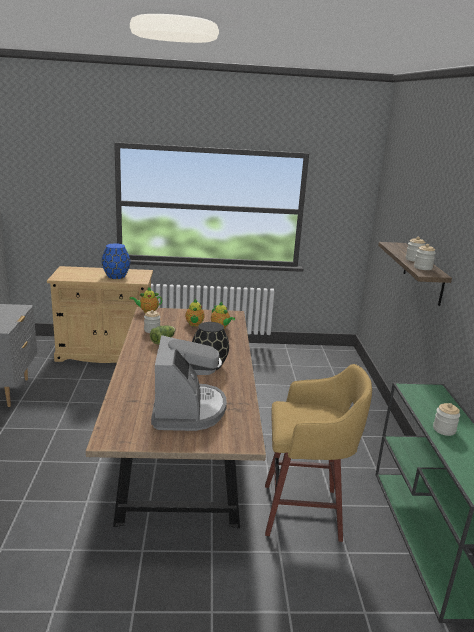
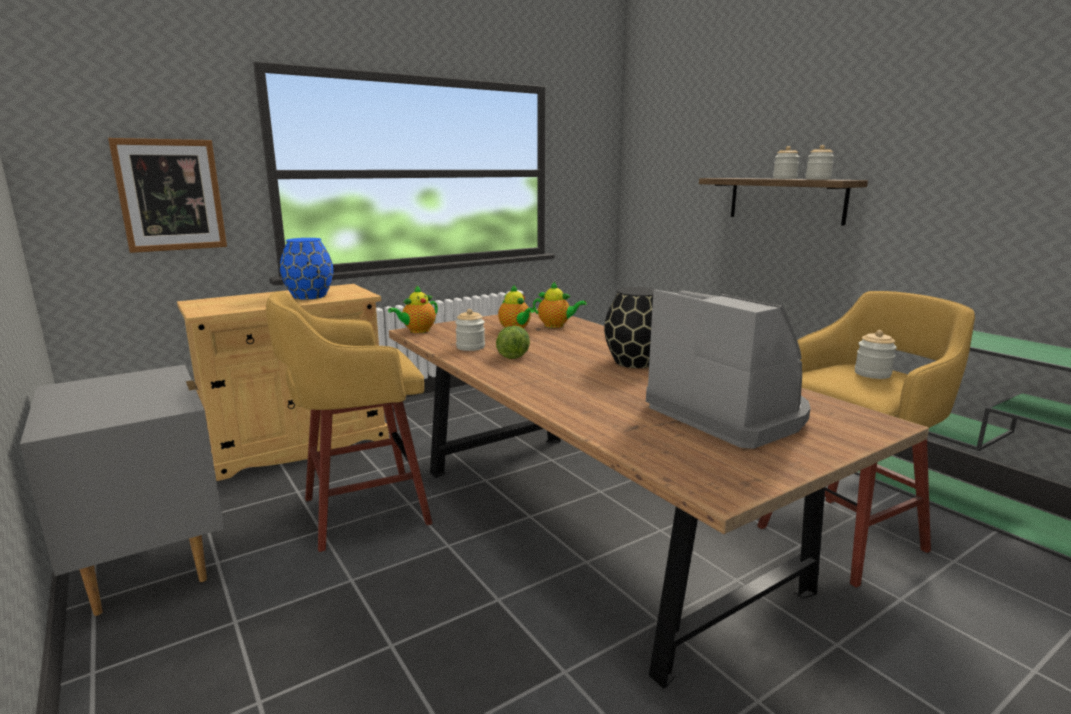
camera: 30 degrees left, 5 degrees down
(66, 210) = (170, 195): none -> picture
(93, 399) = (361, 512): none -> yellow stool
(444, 429) = (1001, 346): jar -> jar (872, 374)

